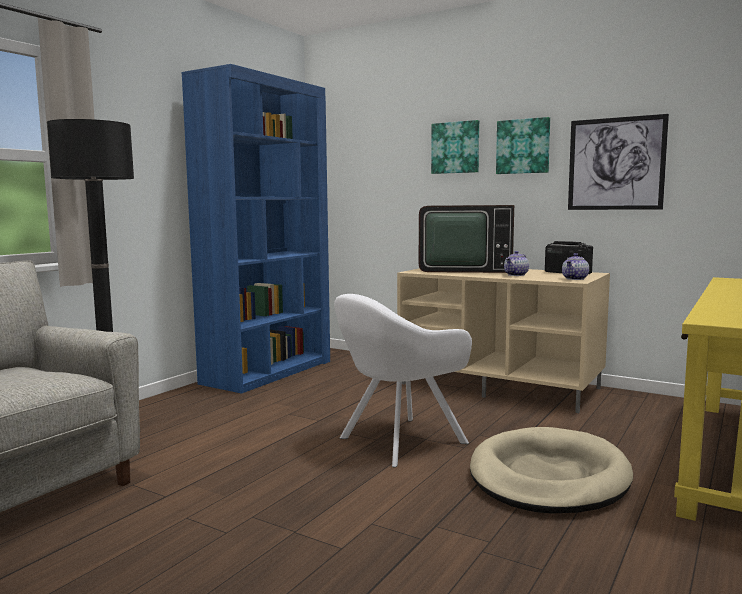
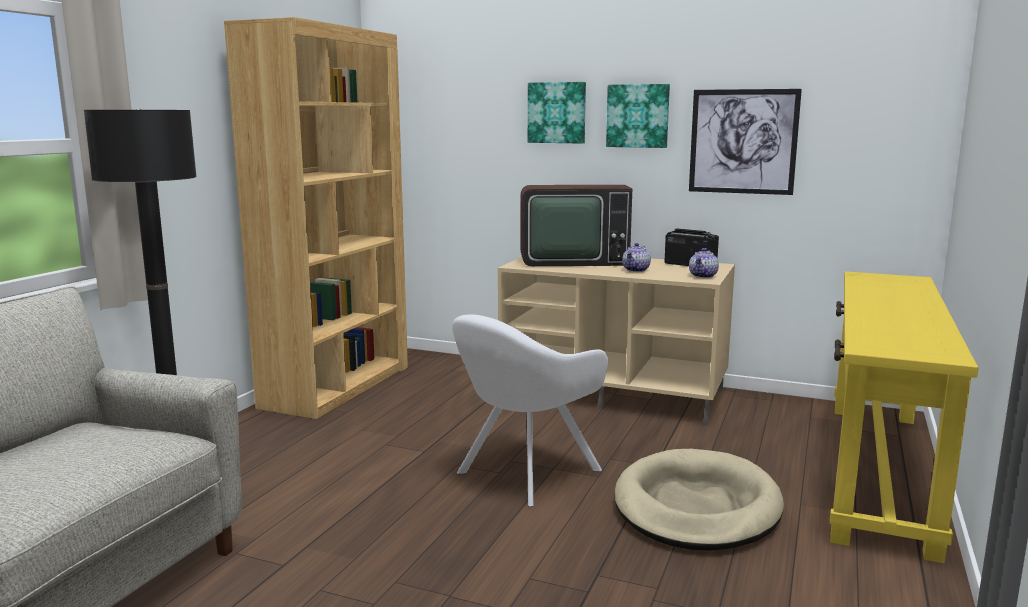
camera: 10 degrees left, 5 degrees up
(268, 372) = (337, 386): blue bookcase -> brown bookcase

